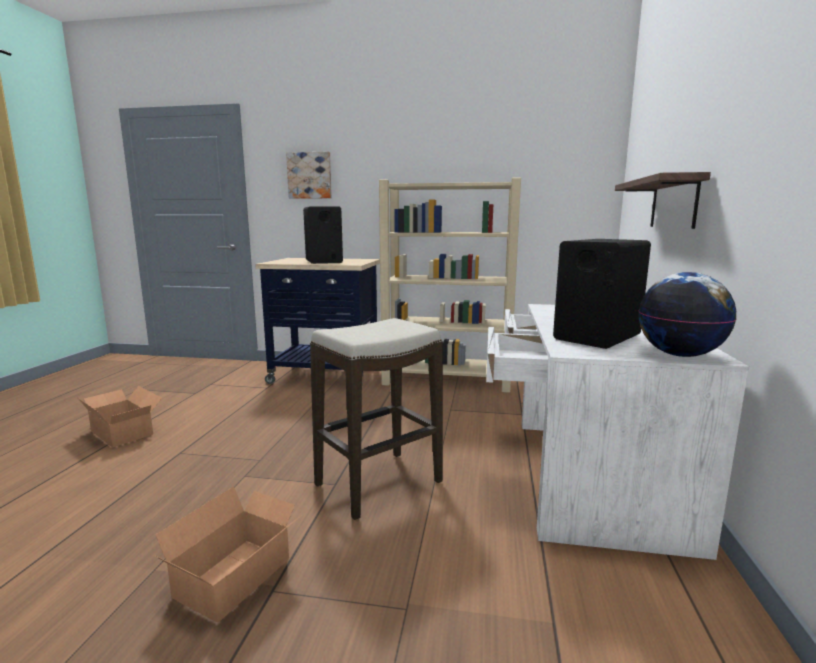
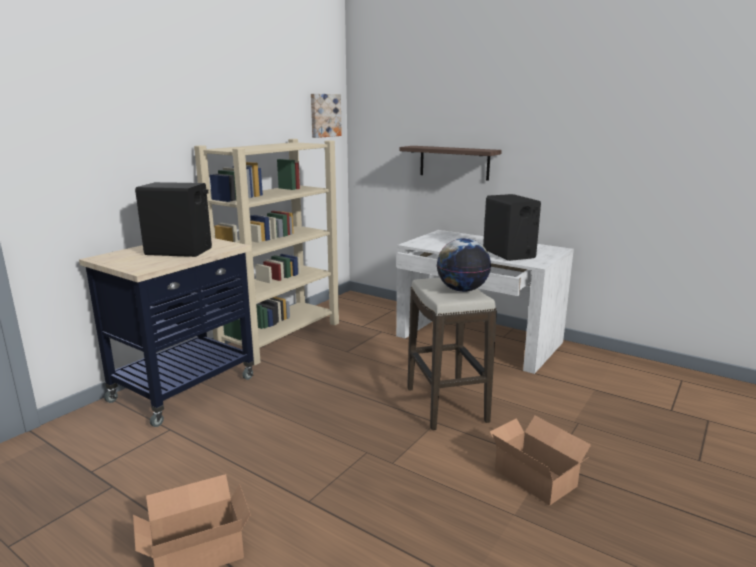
camera: 65 degrees left, 5 degrees up
(310, 175) = (92, 139): picture -> picture (324, 115)
(680, 355) = (552, 251): globe -> globe (462, 290)

